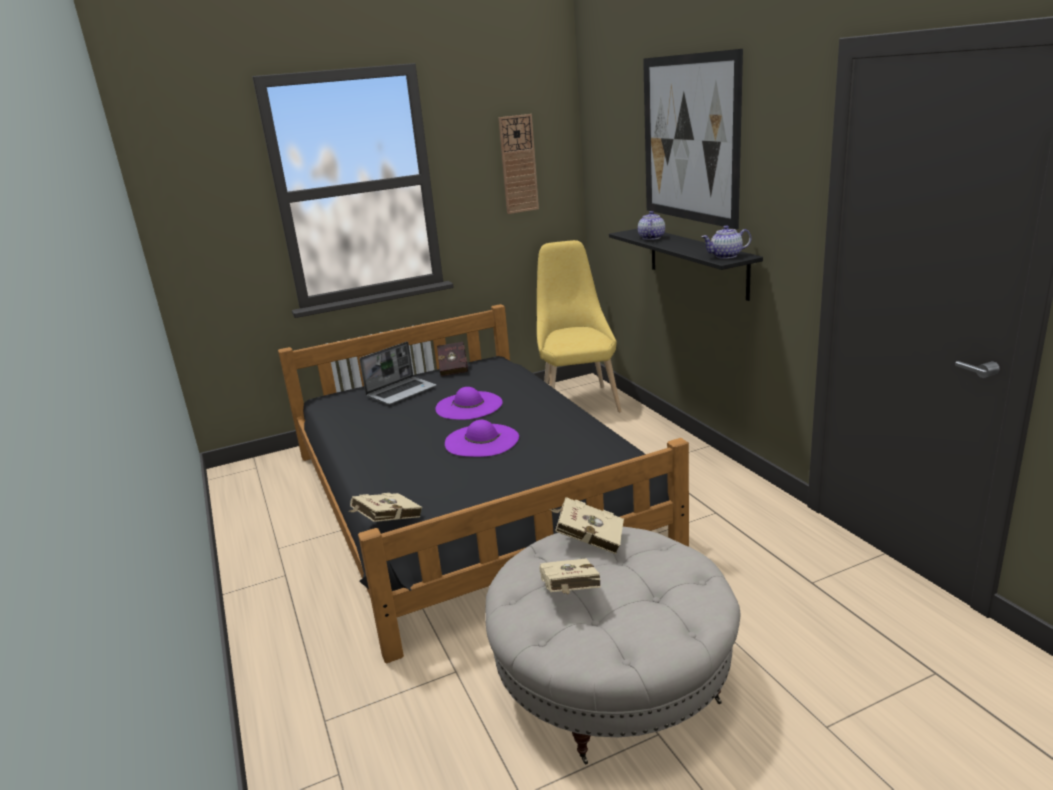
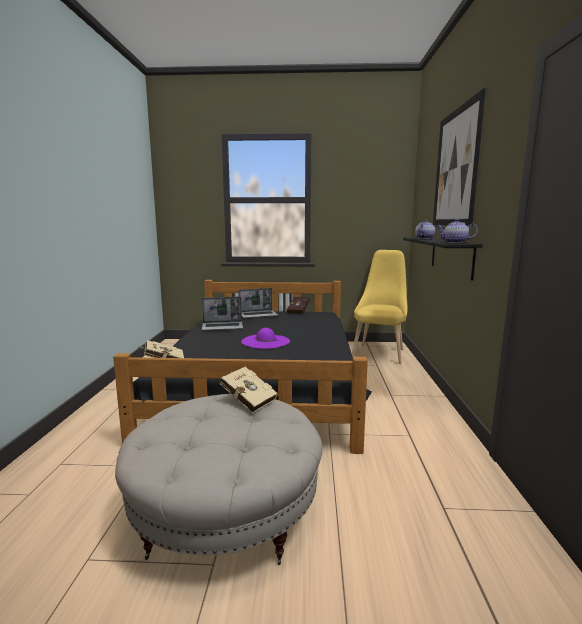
camera: 25 degrees right, 10 degrees down
(379, 431) = (223, 327): none -> laptop
(469, 405) = (282, 326): purple hat -> none
(518, 164) = (368, 198): wall clock -> none
(569, 594) = (191, 424): beige book -> none

